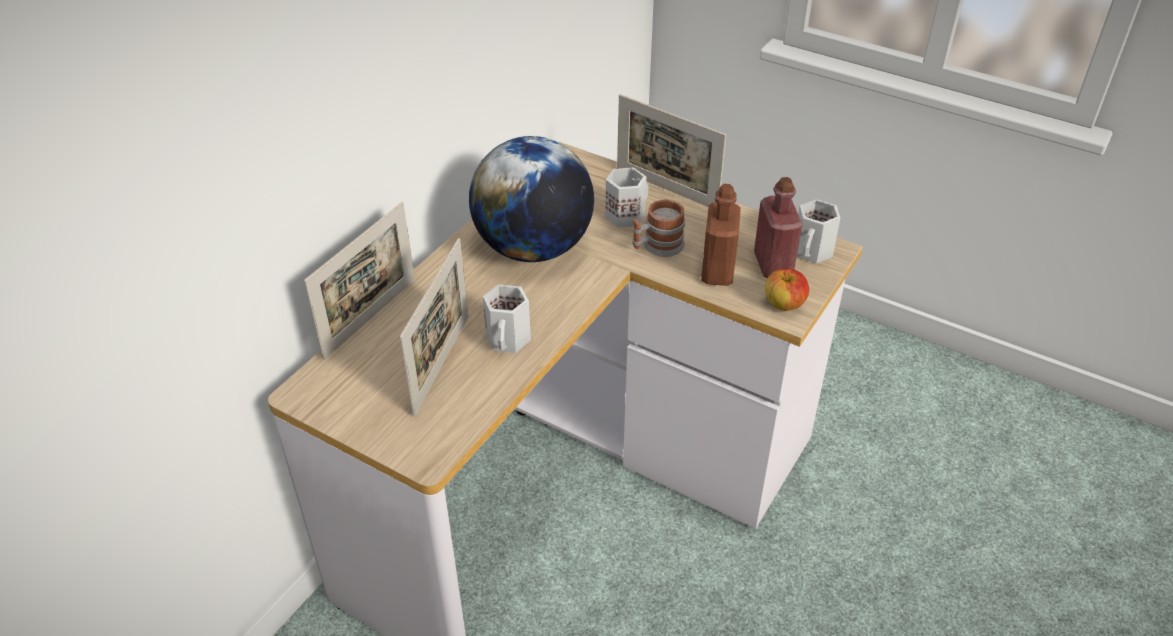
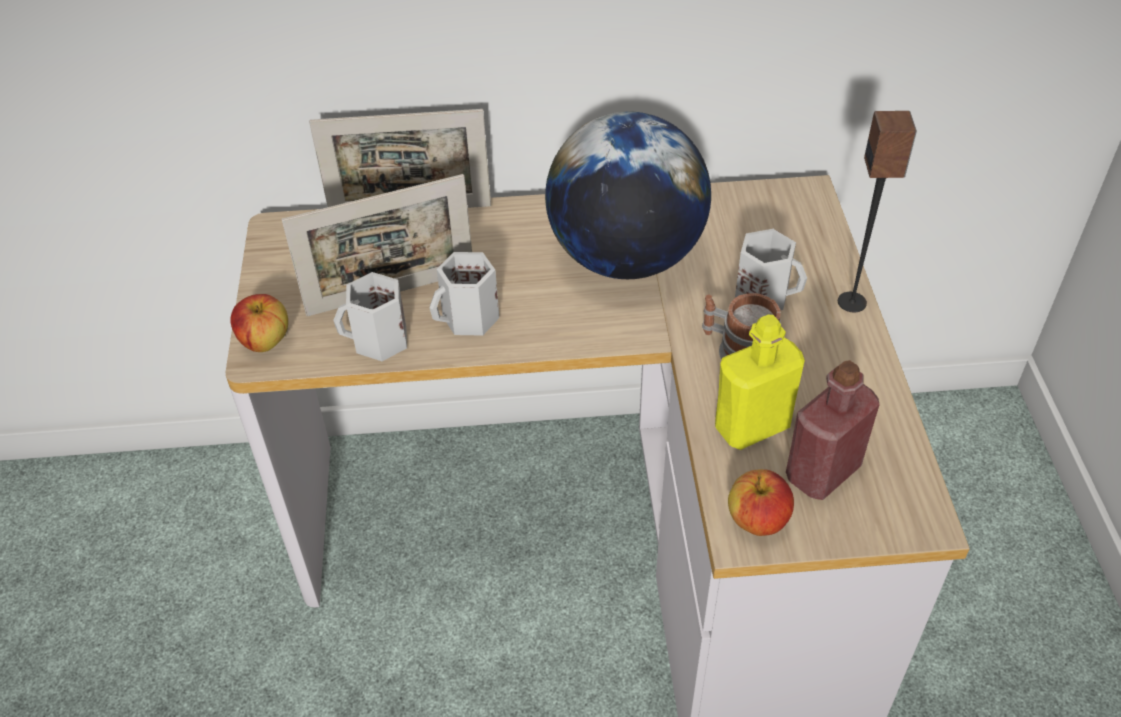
camera: 55 degrees right, 5 degrees up
(414, 449) = (265, 341): none -> apple
(666, 189) = (852, 302): picture frame -> speaker
(717, 271) = (752, 426): brown bottle -> yellow bottle
(813, 251) = (895, 500): white mug -> white mug (379, 341)

